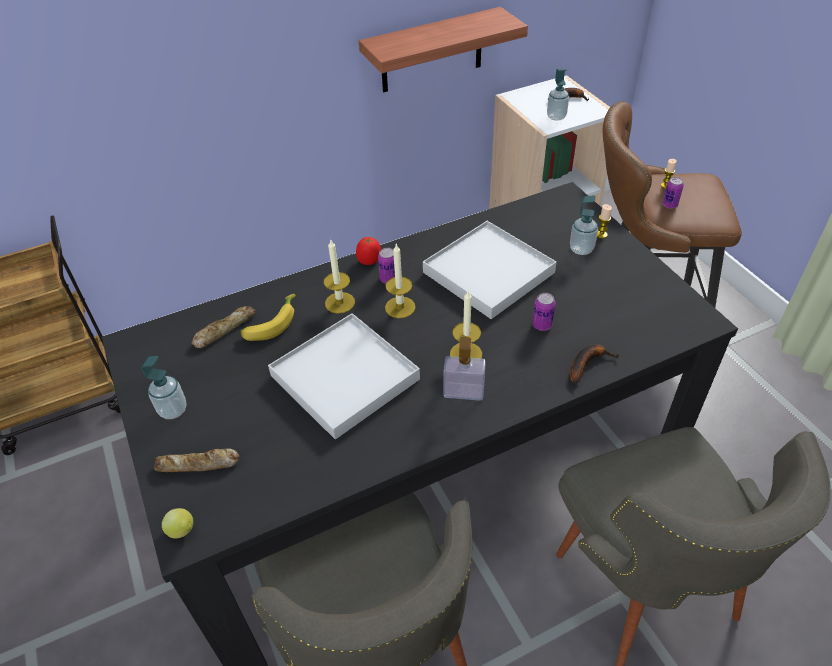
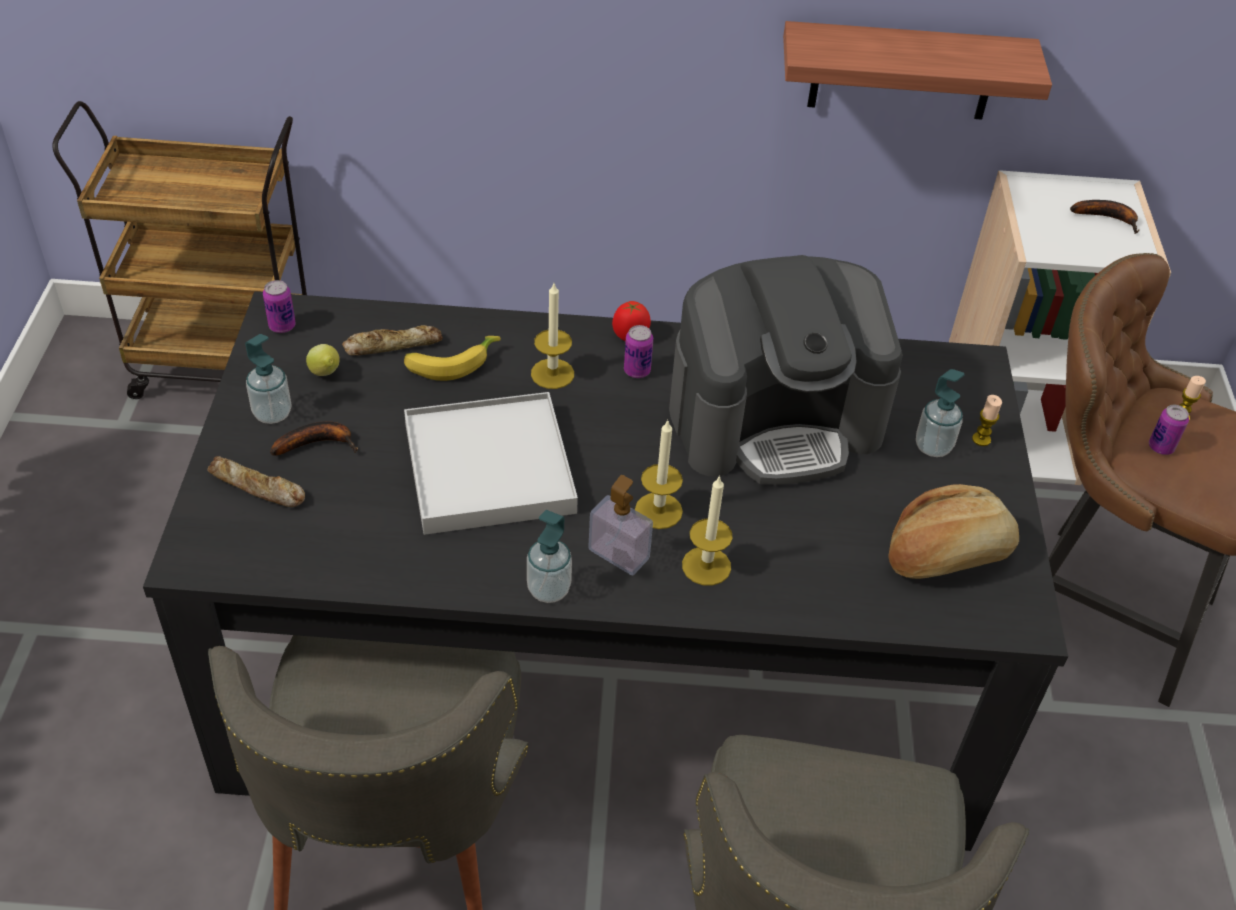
camera: 25 degrees right, 0 degrees up
(183, 531) = (193, 551): lemon -> lemon (325, 374)
(400, 307) = (622, 413): candle -> candle (706, 566)
(488, 272) = (775, 420): white tray -> coffee machine
(542, 325) = (789, 521): can -> can (282, 326)
(556, 117) = (1064, 240): soap dispenser -> soap dispenser (548, 589)
(587, 363) = (808, 598): banana -> banana (318, 443)
(636, 303) = (947, 554): none -> bread

